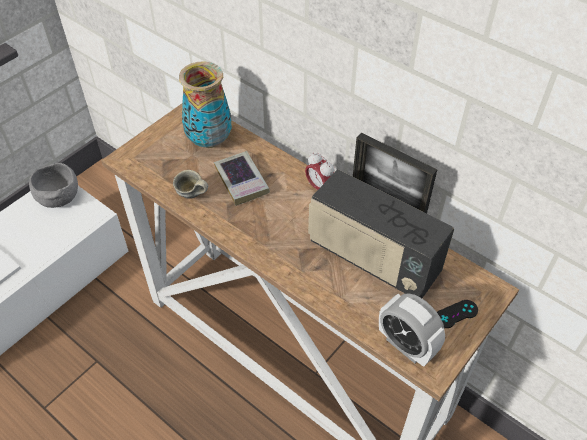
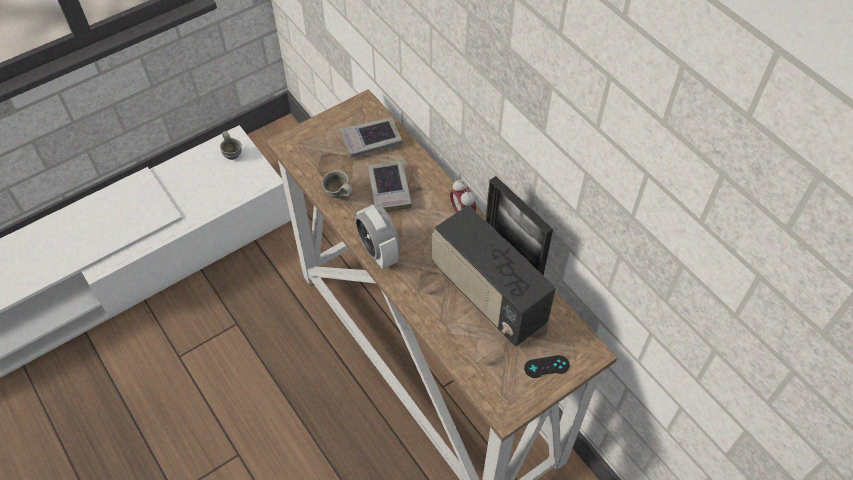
camera: 15 degrees right, 5 degrees up
(59, 198) = (233, 154): grey bowl -> grey mug
(209, 141) = (371, 141): vase -> book
(406, 345) = (489, 384): alarm clock -> alarm clock (378, 251)

